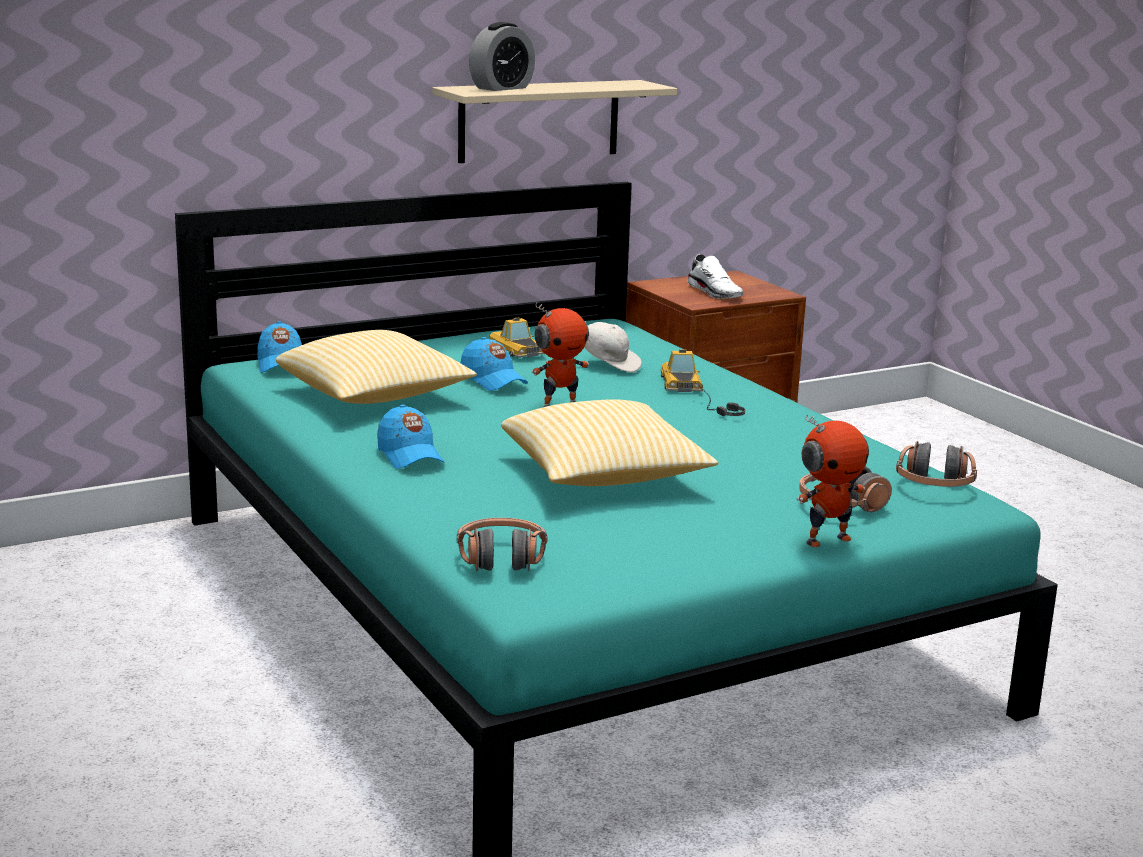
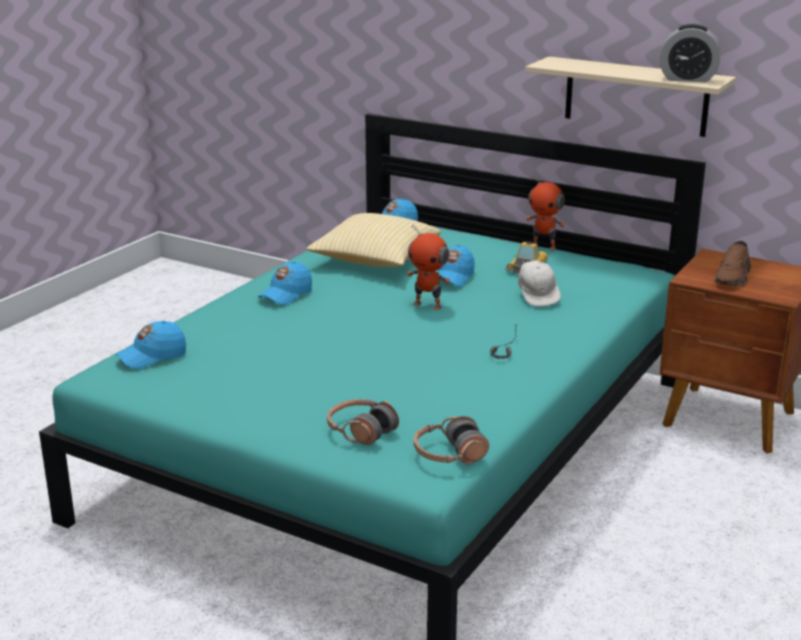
camera: 60 degrees right, 5 degrees up
(501, 559) = (152, 357): headphones -> blue cap
(502, 88) = (582, 65): alarm clock -> alarm clock (687, 79)
(603, 476) = (321, 349): pillow -> none
(681, 382) = (545, 325): toy car -> none
(716, 293) = (734, 277): white shoe -> brown shoe
(827, 540) = (284, 438): toy robot -> toy robot (544, 246)

